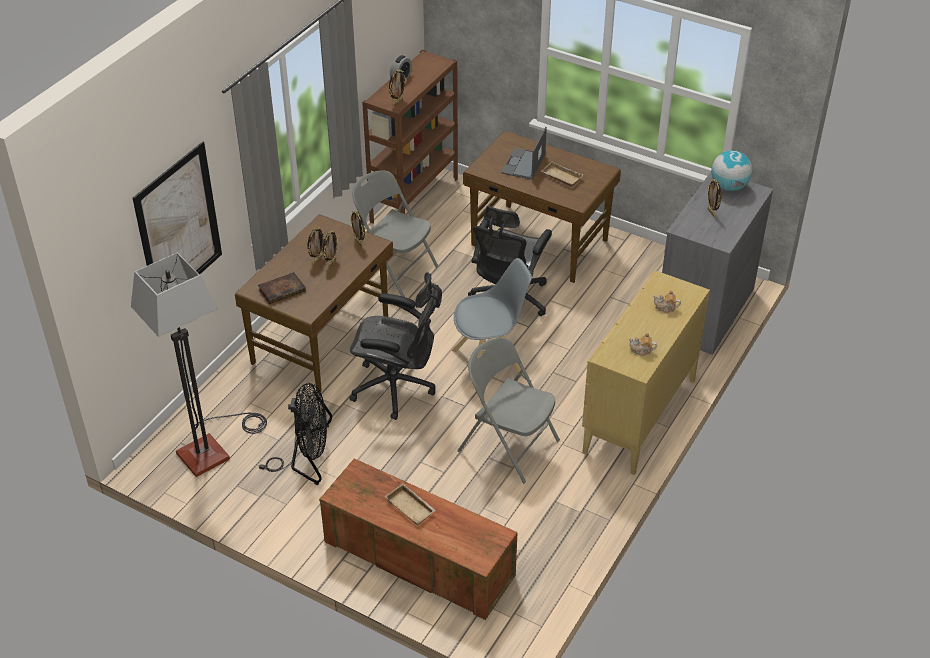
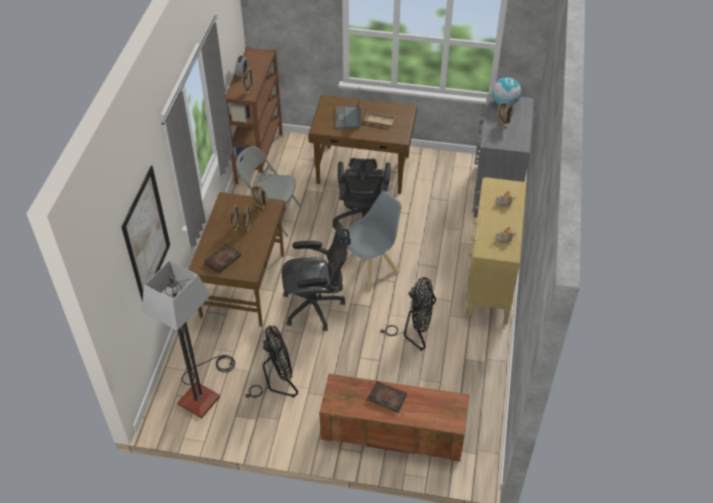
camera: 20 degrees left, 5 degrees up
(411, 507) = (388, 398): beige tray -> book
(509, 445) = (414, 327): grey chair -> black fan

